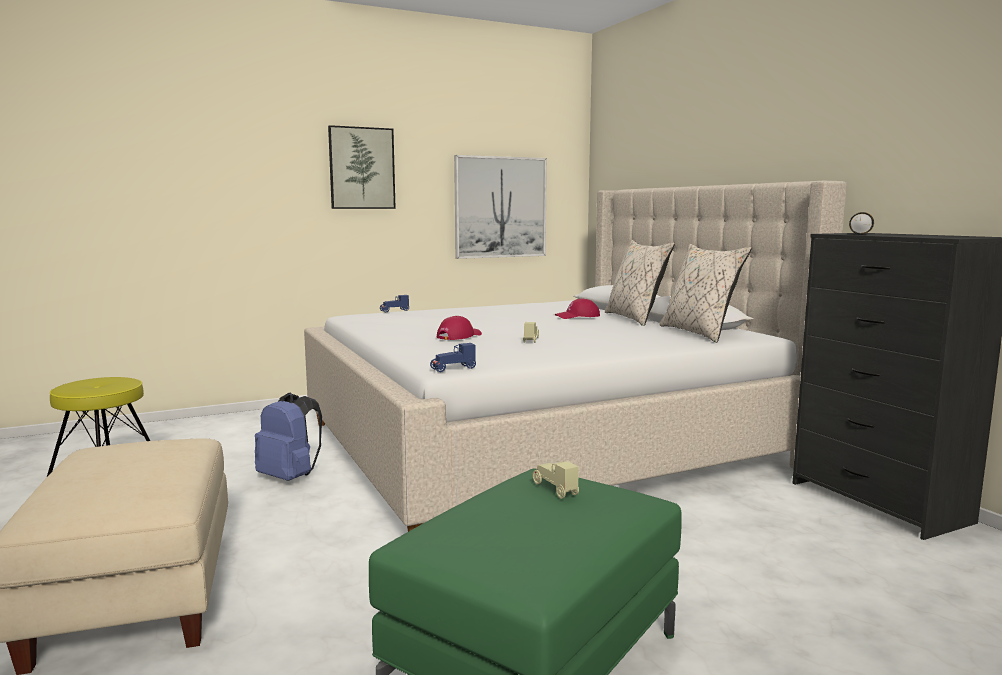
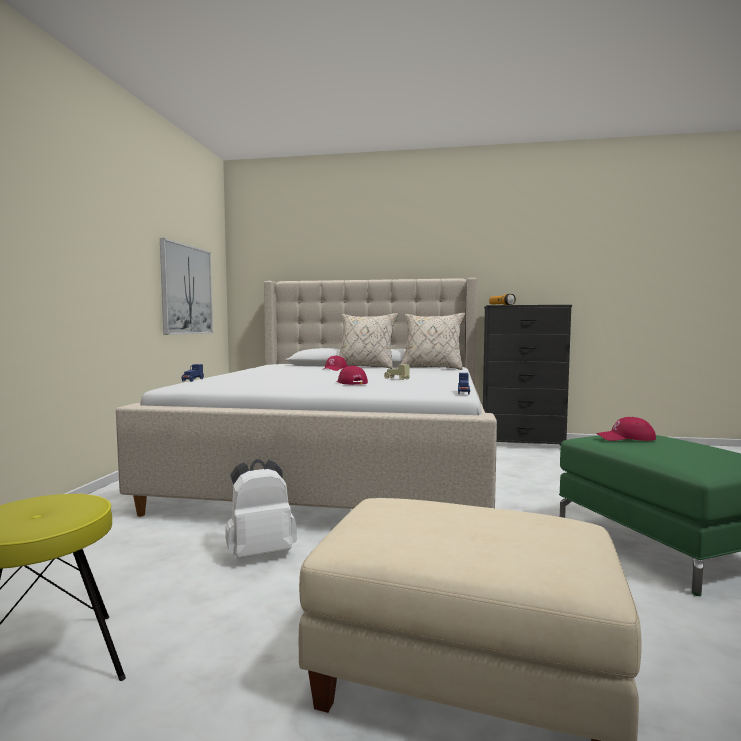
camera: 55 degrees left, 5 degrees down
(290, 477) = (260, 553): blue backpack -> white backpack
(362, 168) = (97, 236): picture -> none
(554, 489) = (626, 438): beige toy car -> red cap

